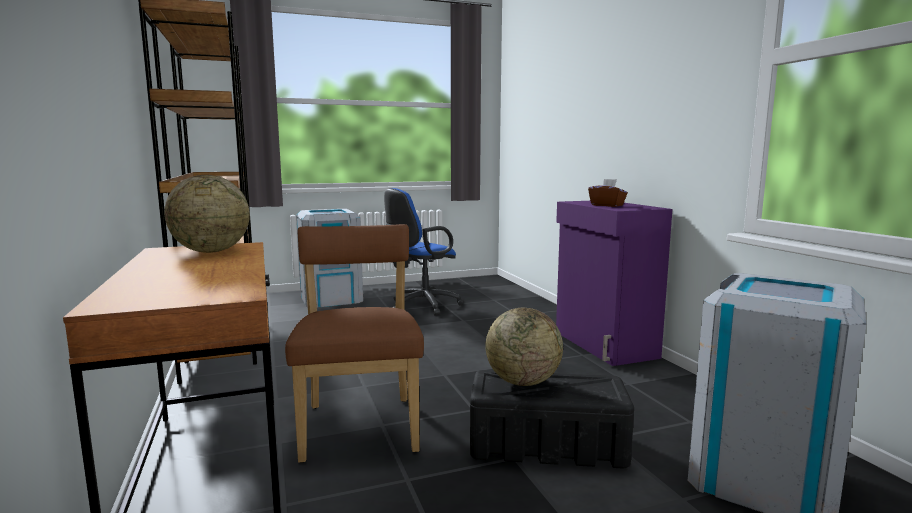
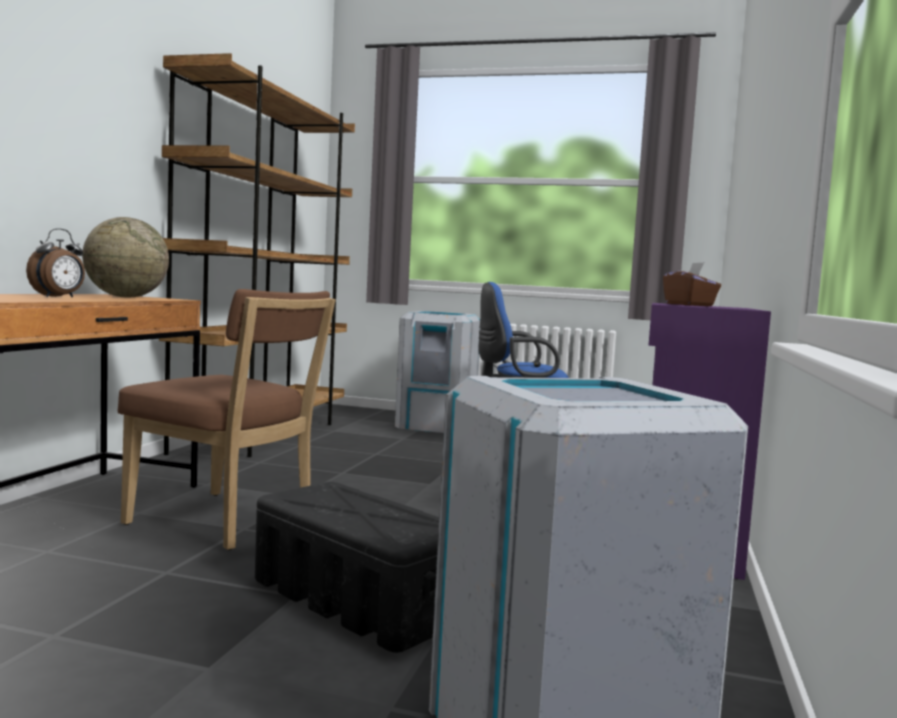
camera: 35 degrees right, 5 degrees down
(200, 267) = (58, 297): none -> alarm clock
(360, 424) = (227, 522): brown chair -> brown chair turned 90 degrees clockwise
(522, 382) = (343, 500): globe -> none

